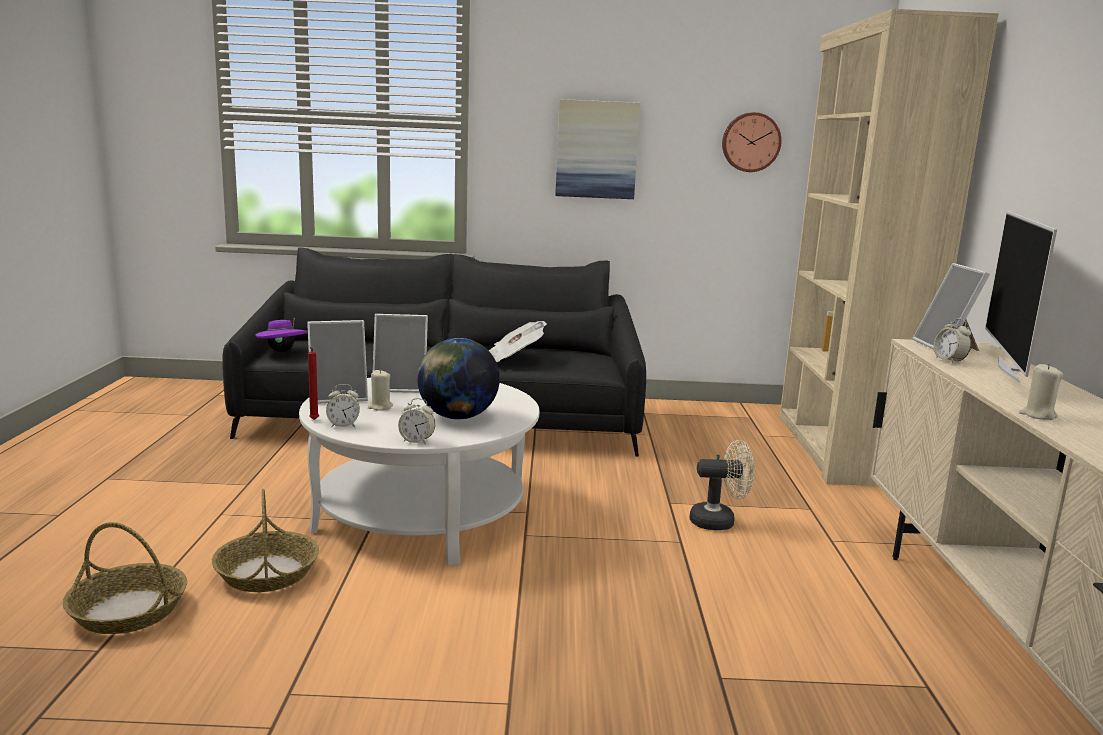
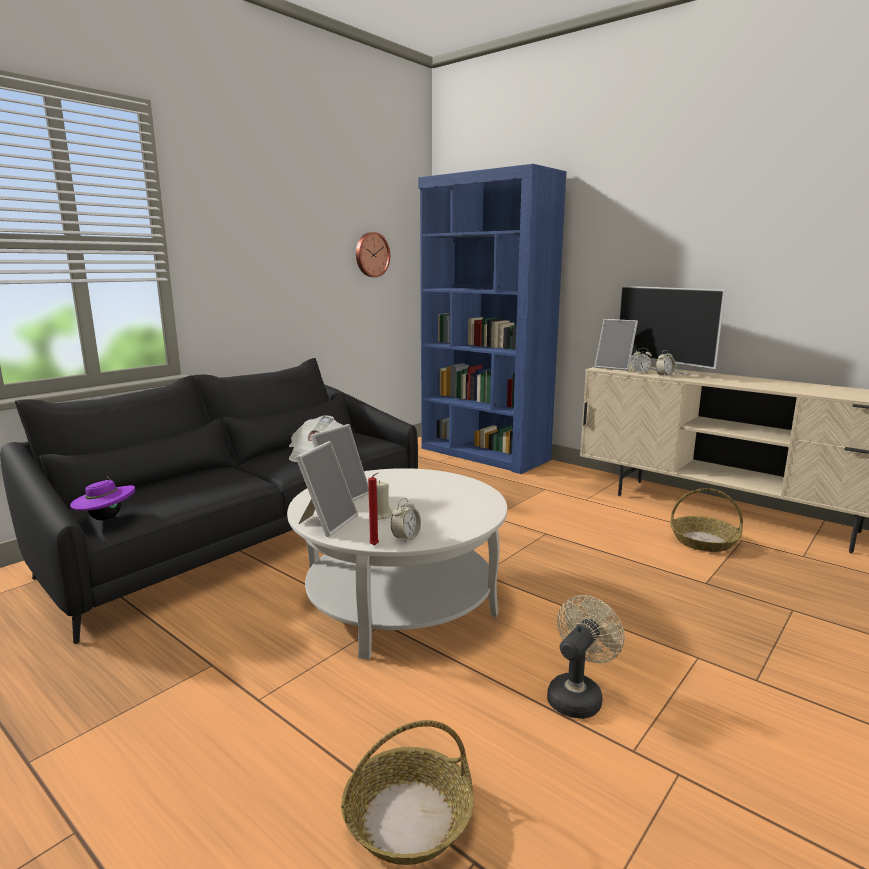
camera: 50 degrees left, 0 degrees up
(266, 572) = (418, 705): basket -> basket (703, 541)
(417, 441) = (479, 523): alarm clock -> alarm clock (664, 375)
(457, 417) = (443, 498): globe -> none
(596, 149) = (276, 265): picture -> none
(719, 521) = (533, 514): beige fan -> beige fan (578, 695)
(840, 449) = (484, 454): beige bookcase -> blue bookcase
(1037, 415) = (745, 385): beige candle -> none

